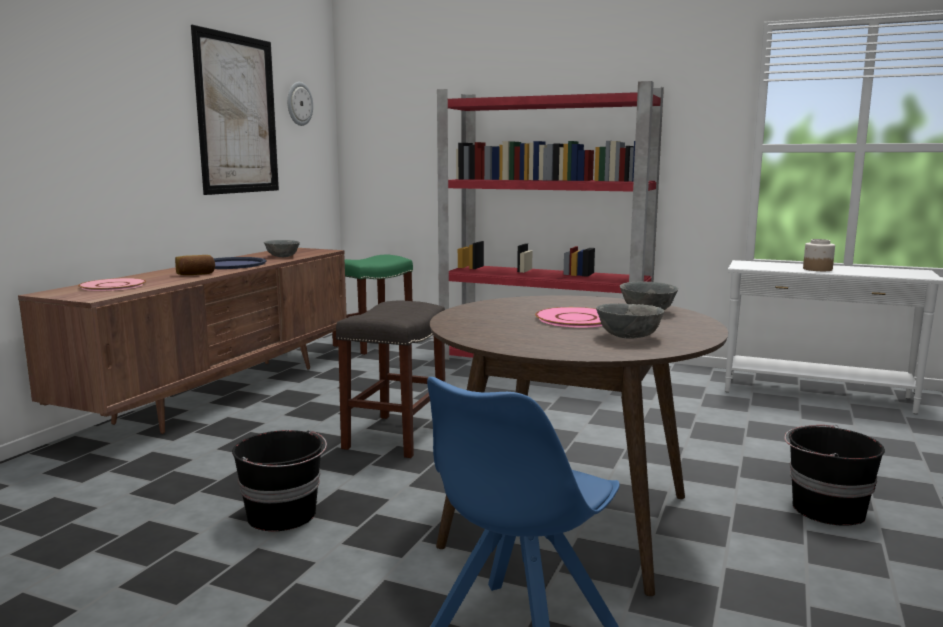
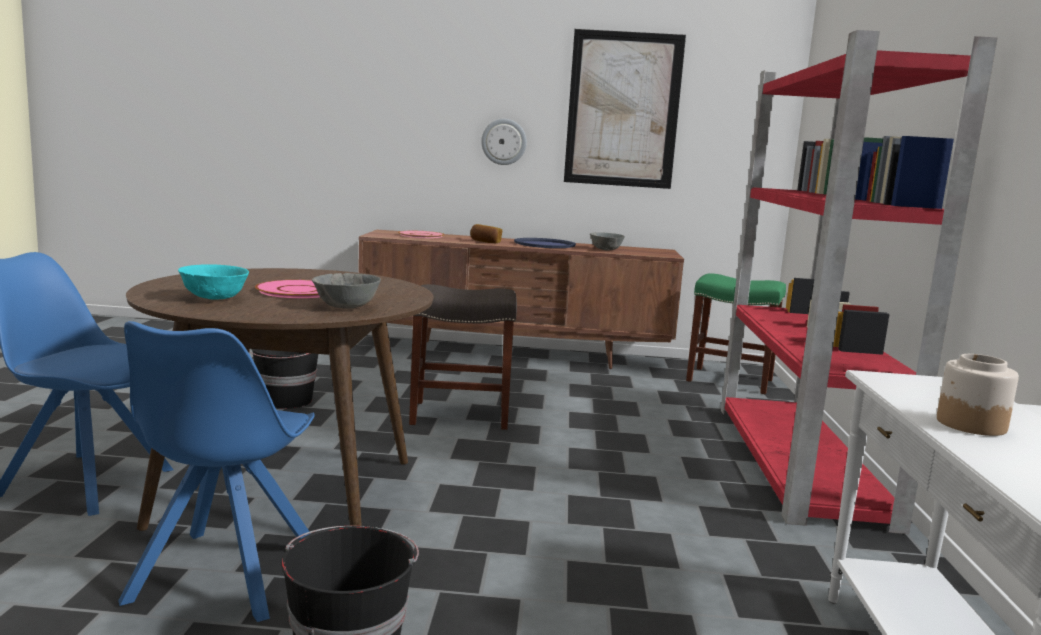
camera: 70 degrees right, 0 degrees up
(299, 104) = (726, 99): wall clock -> wall clock (504, 142)
(628, 337) = (215, 298): grey bowl -> turquoise bowl
(735, 551) = (223, 576): none -> blue chair

